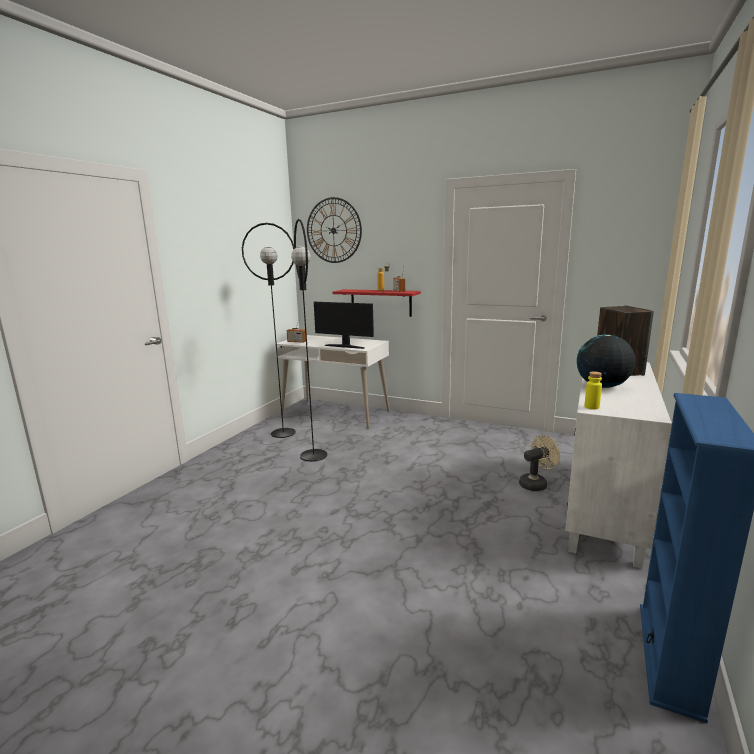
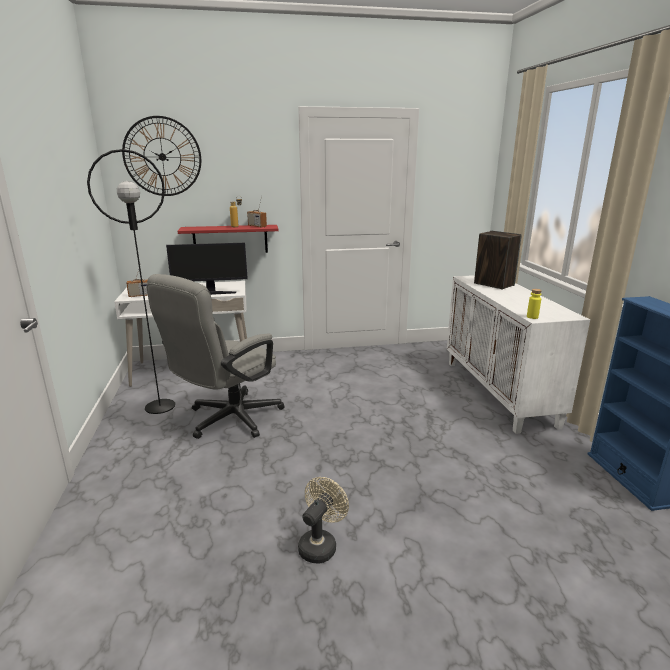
camera: 35 degrees left, 5 degrees up
(313, 455) = (227, 420): black floor lamp -> grey office chair
(536, 484) = (442, 389): beige fan -> beige fan (320, 544)
(602, 386) = (508, 299): globe -> none

